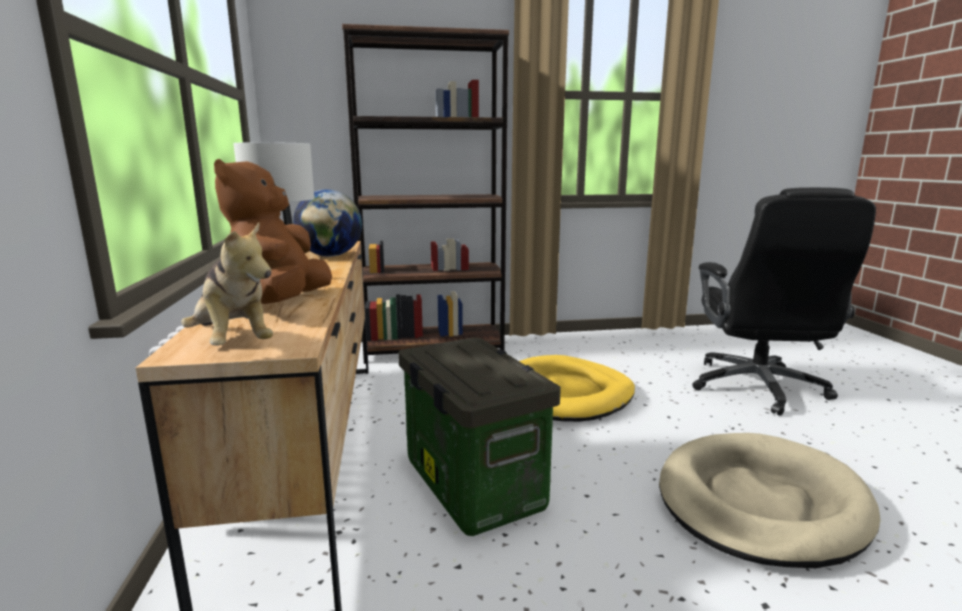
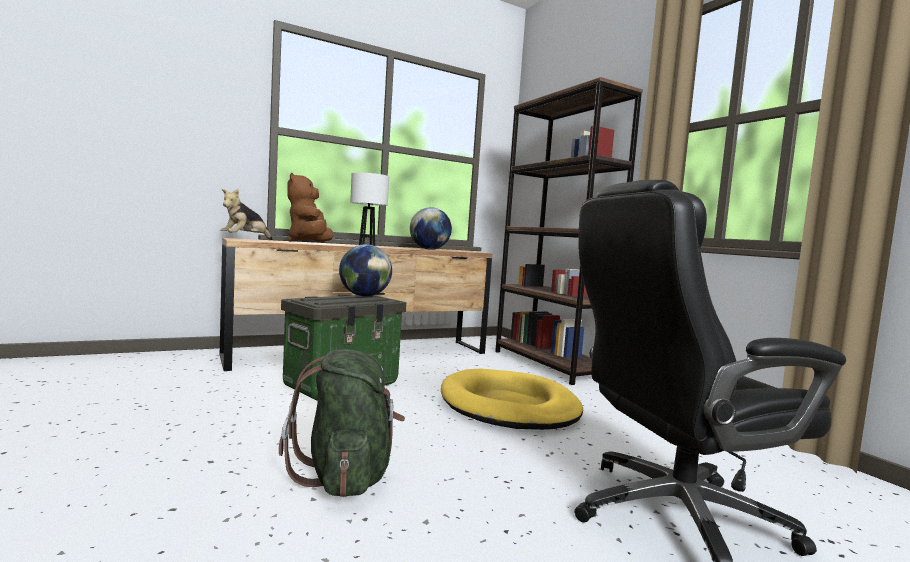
camera: 70 degrees right, 10 degrees down
(282, 303) = (310, 243): brown plush toy -> brown plush toy turned 75 degrees counterclockwise
(447, 352) = (364, 296): none -> globe
(759, 503) = (346, 476): beige dog bed -> green backpack

